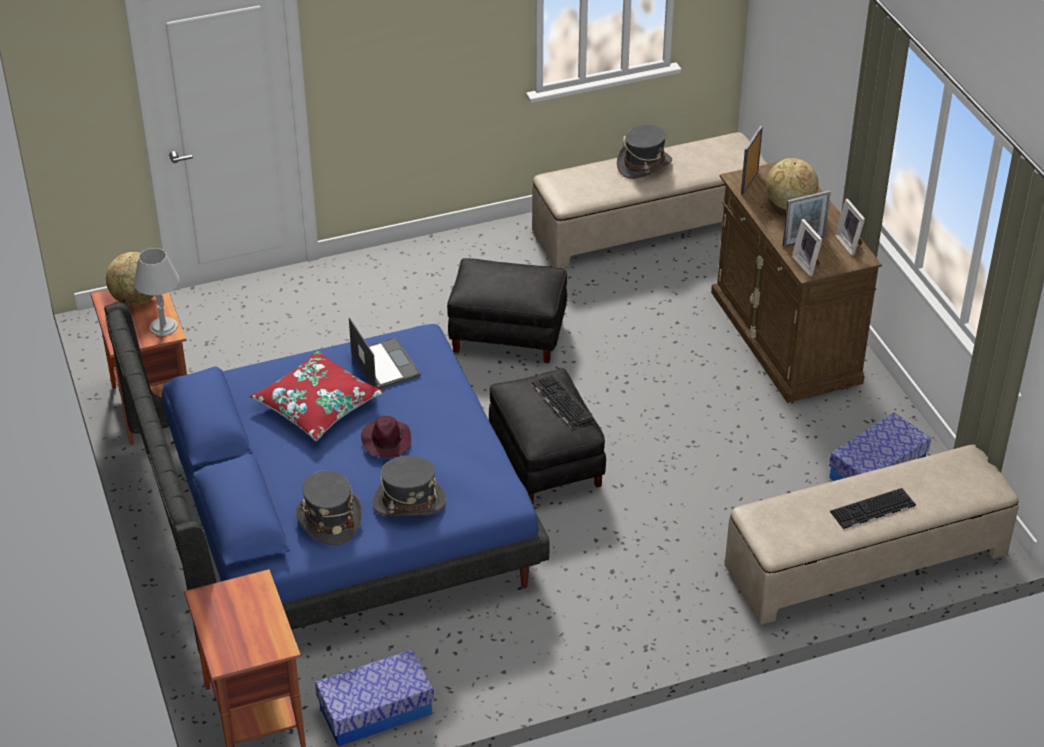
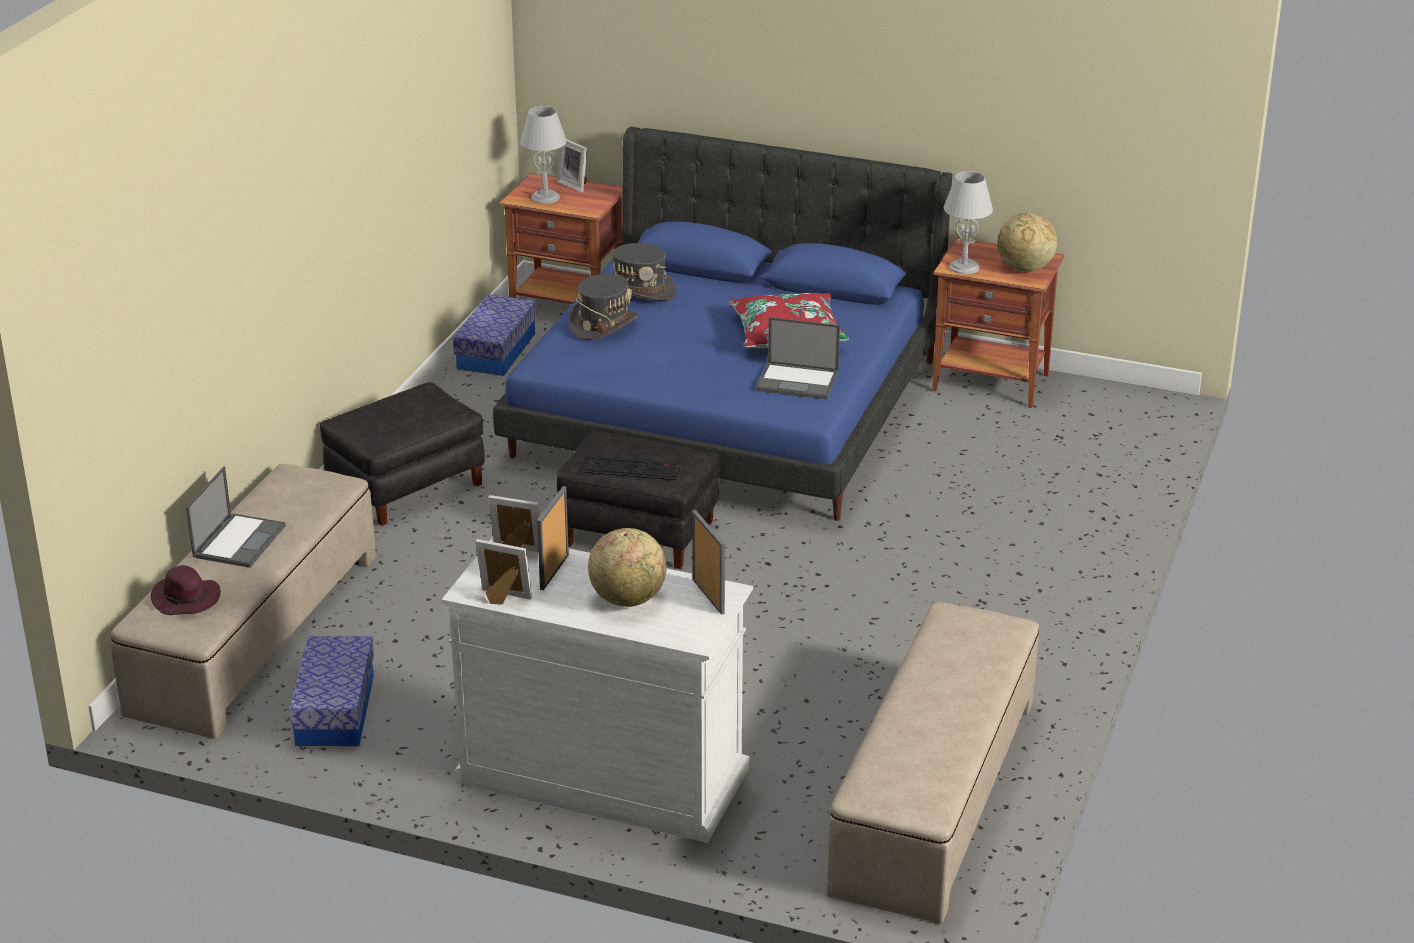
camera: 130 degrees right, 10 degrees down
(212, 628) = (575, 184): none -> picture frame
(259, 629) = (545, 197): none -> grey table lamp
(386, 441) = (692, 342): purple hat -> purple hat (187, 599)
(507, 335) = (855, 597): black ottoman -> black ottoman (406, 486)
(644, 164) = (960, 705): grey hat -> none
(785, 336) = (602, 776): brown dresser -> white dresser
(872, 510) = (239, 540): keyboard -> laptop

